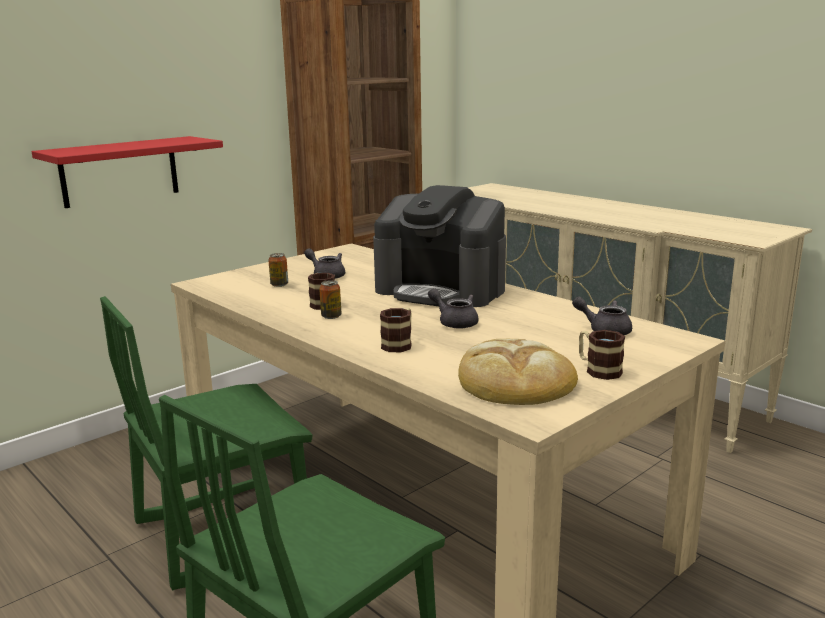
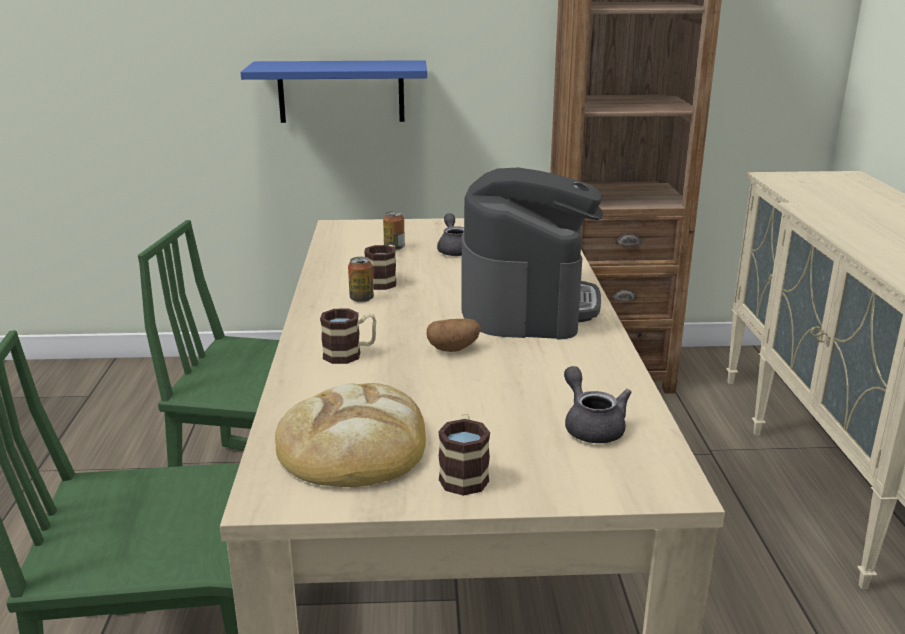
camera: 40 degrees right, 5 degrees up
(120, 171) = (341, 91): red shelf -> blue shelf
(441, 290) = (527, 303): coffee machine -> coffee machine turned 150 degrees counterclockwise
(454, 322) = (453, 349): grey teapot -> potato

